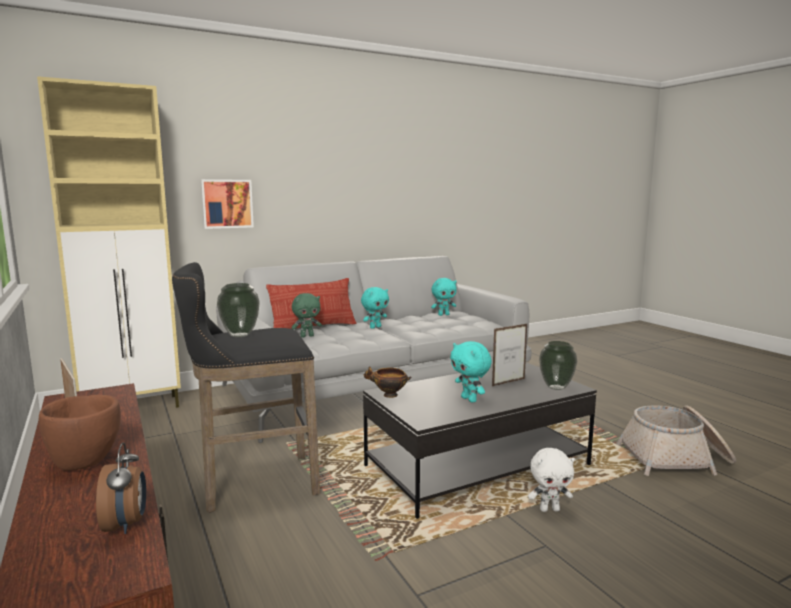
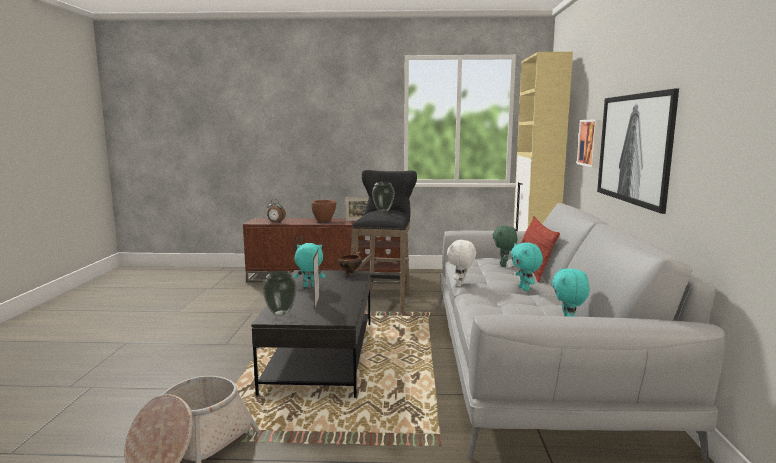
camera: 120 degrees right, 0 degrees up
(324, 204) = (633, 148): none -> picture
(549, 509) = (245, 357): white plush toy -> white plush toy (460, 285)

